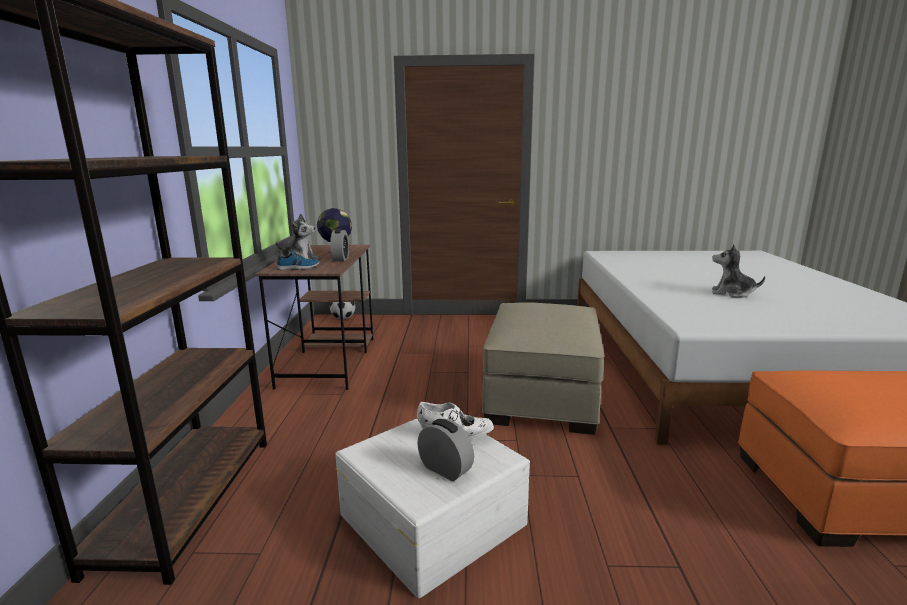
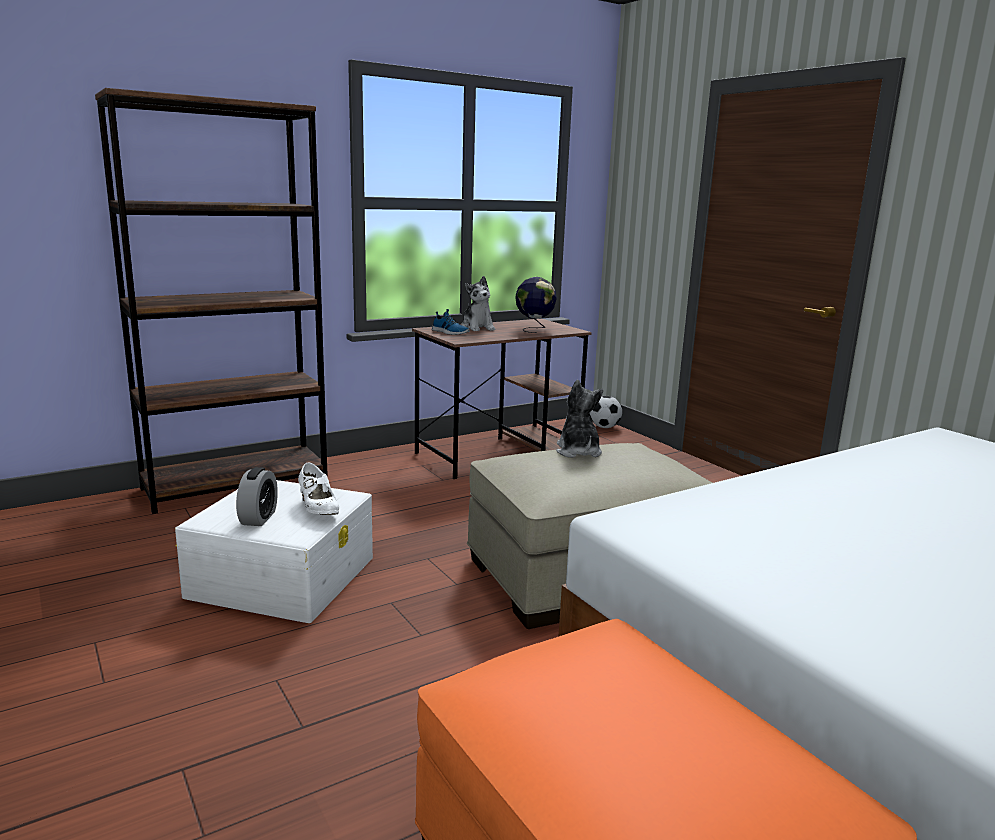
camera: 55 degrees right, 0 degrees up
(340, 259) = (506, 335): alarm clock -> none
(732, 293) = (888, 543): plush toy -> plush toy (578, 452)

